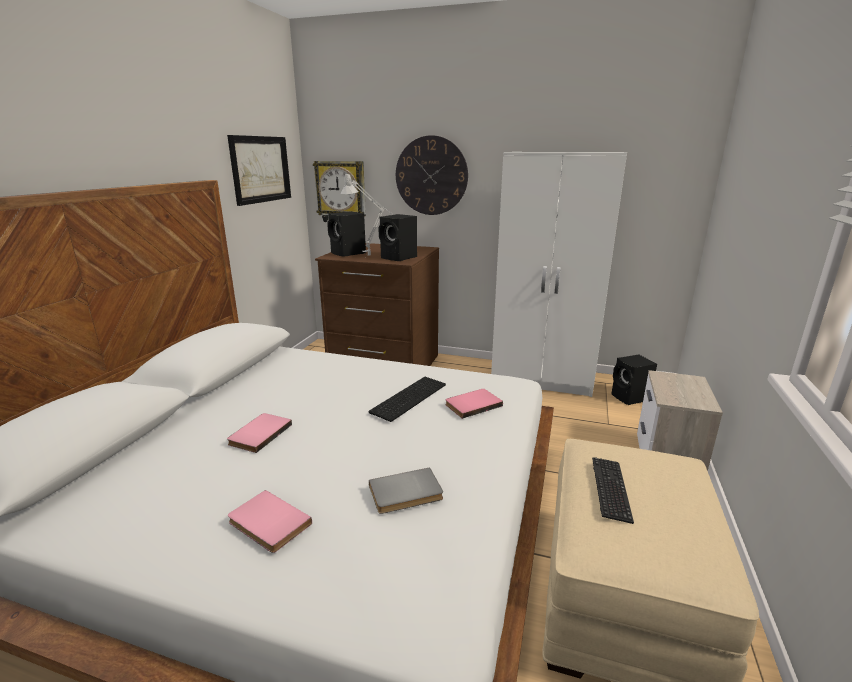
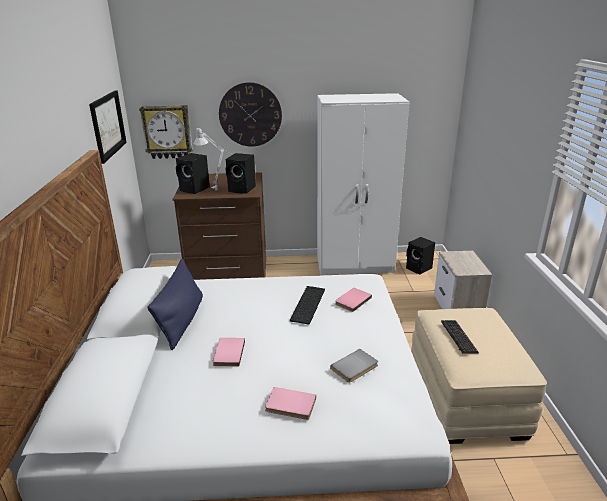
camera: 20 degrees left, 5 degrees up
(247, 388) = (182, 321): none -> blue pillow

